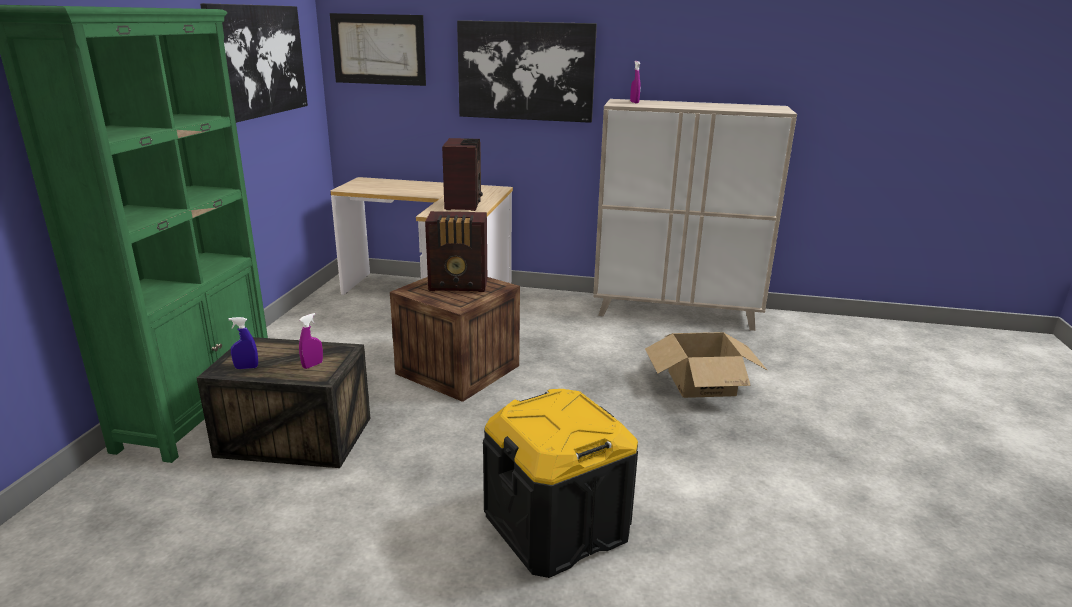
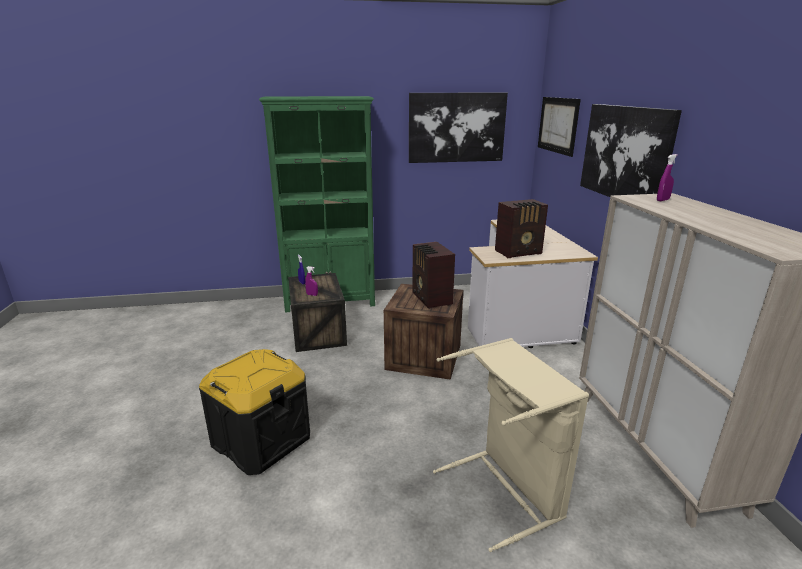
camera: 70 degrees right, 0 degrees up
(701, 383) = (507, 490): cardboard box -> beige laundry basket

